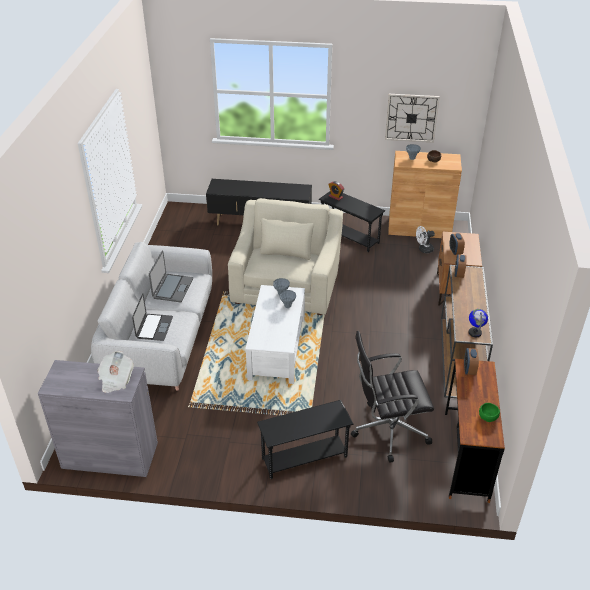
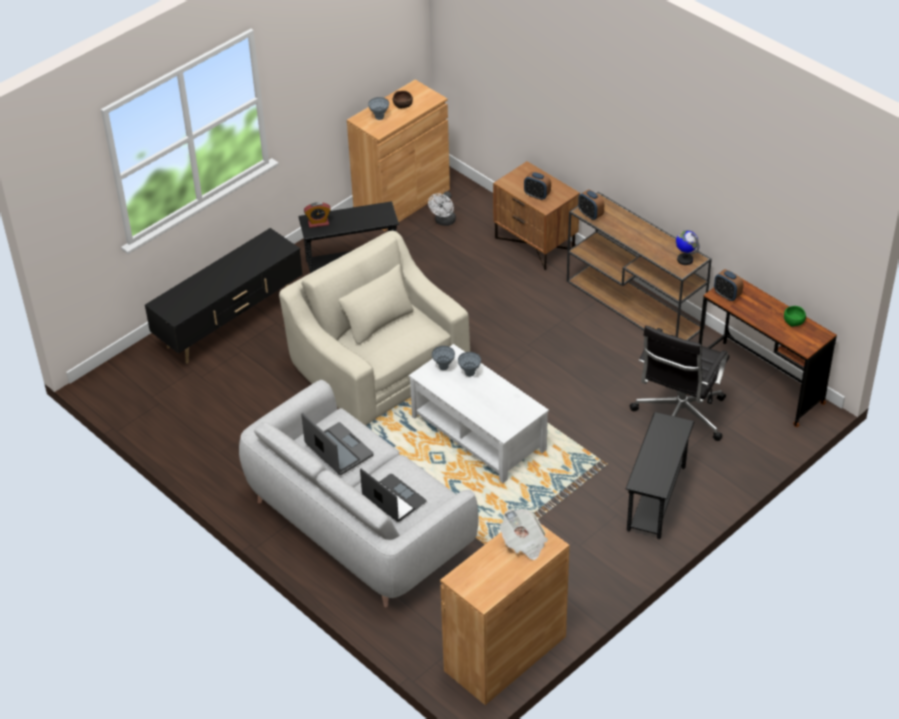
camera: 50 degrees left, 5 degrees up
(110, 455) = (505, 653): grey cabinet -> brown cabinet
(411, 118) = (354, 67): wall clock -> none

